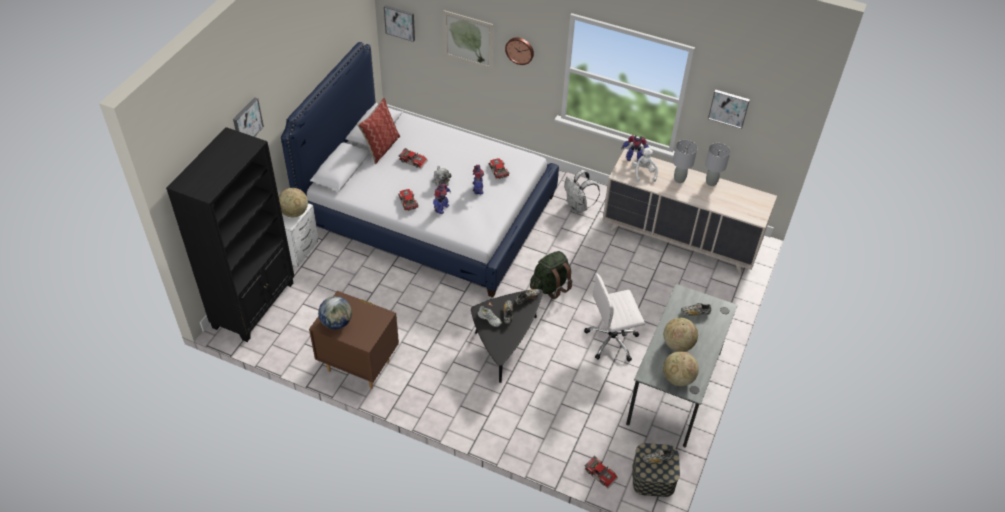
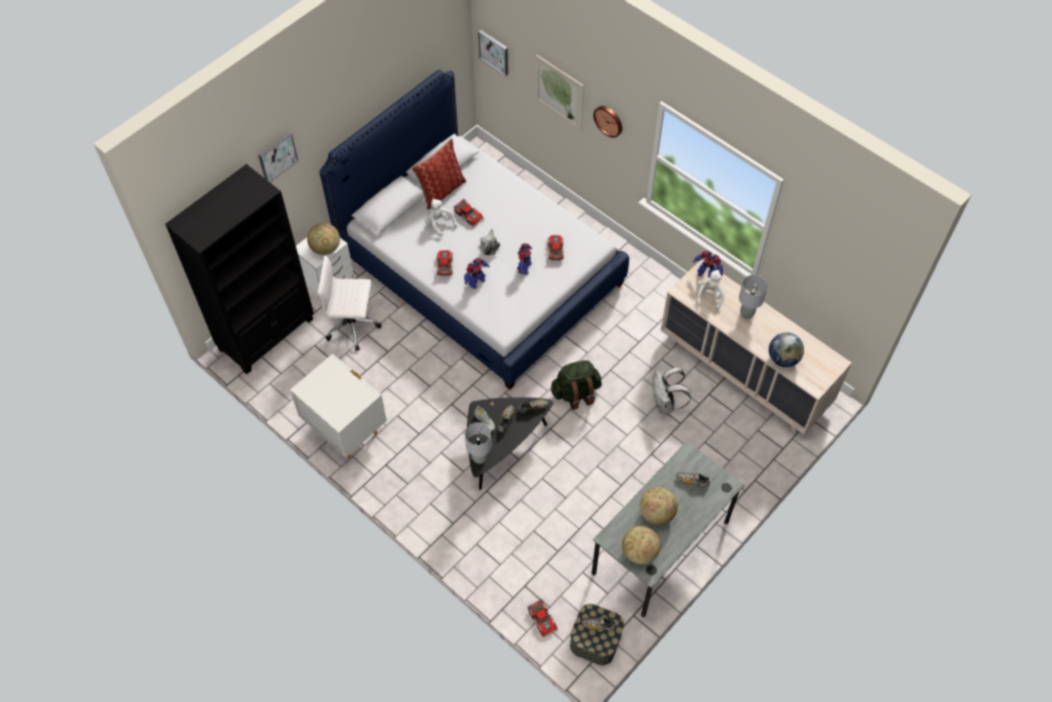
camera: 20 degrees right, 10 degrees up
(337, 323) = (319, 390): globe -> globe (783, 358)
(359, 365) = (346, 430): brown nightstand -> white nightstand
(390, 172) = (439, 224): none -> white plush toy
(578, 207) = (645, 304): white backpack -> white backpack (665, 404)
(612, 340) = (617, 474): white office chair -> white office chair (353, 326)
(711, 182) = (782, 326): grey table lamp -> grey table lamp (479, 458)
(729, 108) = (814, 253): picture -> none

